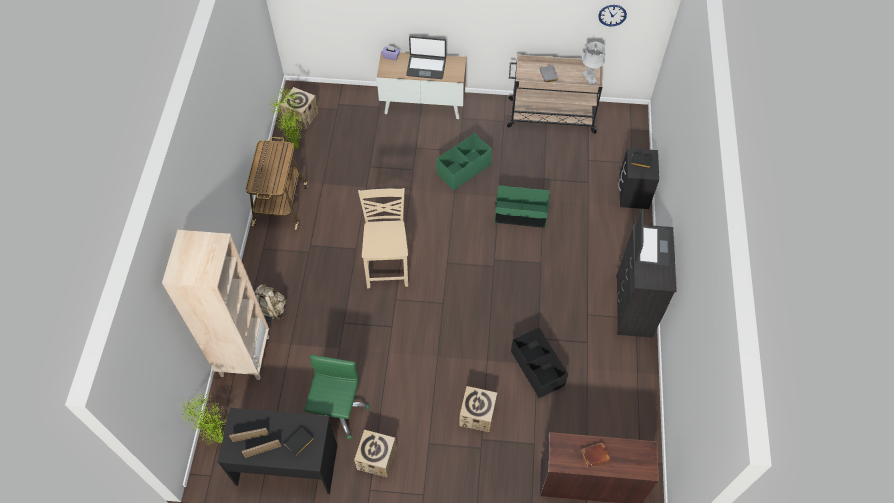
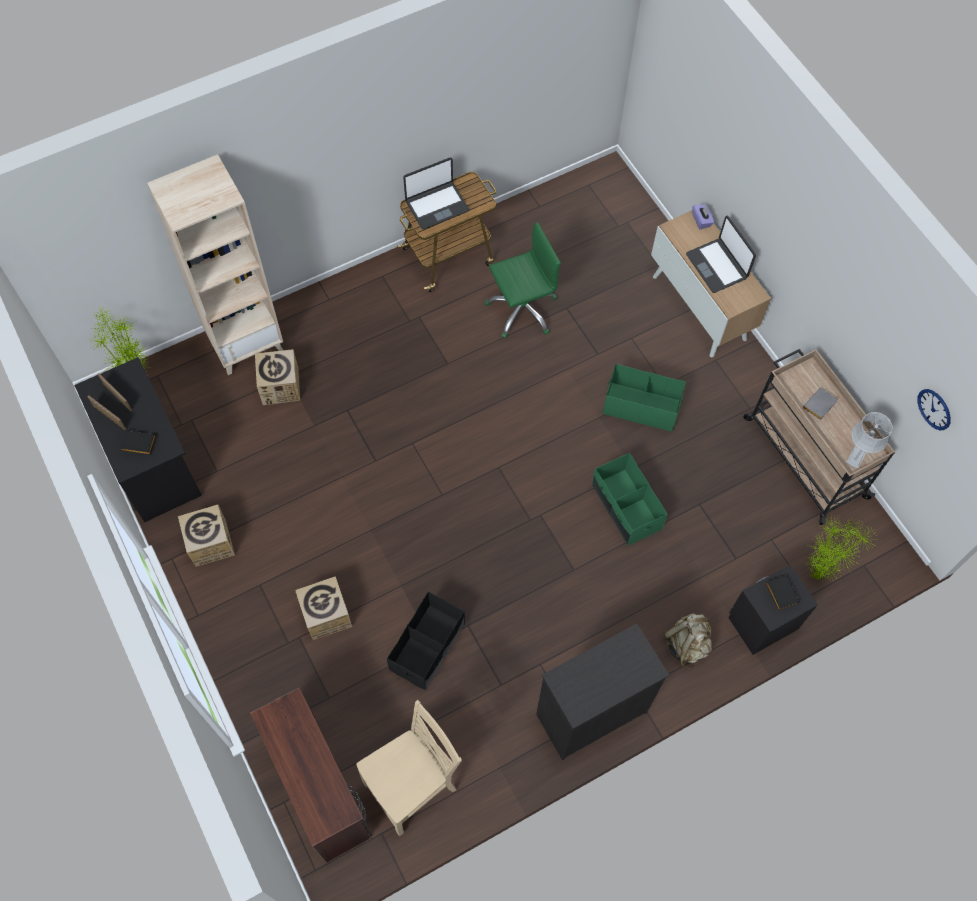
camera: 55 degrees right, 5 degrees up
(271, 309) = (315, 332): beige backpack -> beige backpack (687, 644)
(296, 148) = (533, 221): potted plant -> potted plant (815, 577)
(301, 116) = (579, 198): cardboard box -> cardboard box (280, 386)
(337, 411) = (240, 470): green office chair -> green office chair (522, 310)
(388, 266) = (448, 409): beige chair -> beige chair (413, 788)
(595, 454) = (301, 754): brown book -> none
(650, 246) = (618, 662): laptop -> laptop (436, 205)

